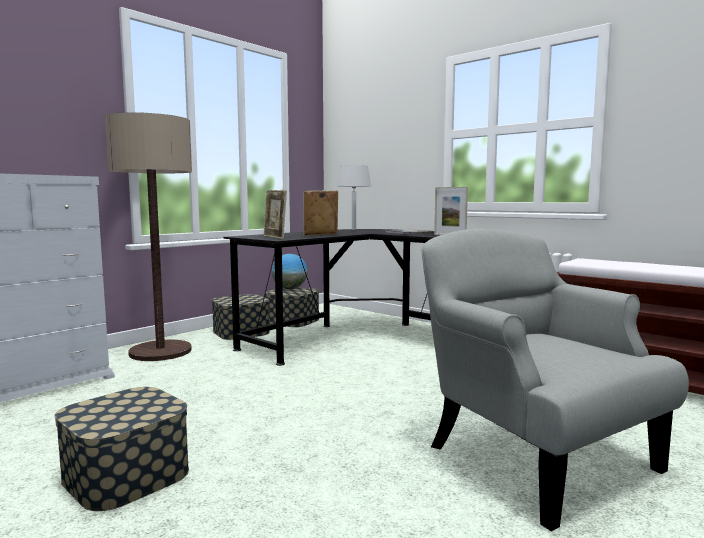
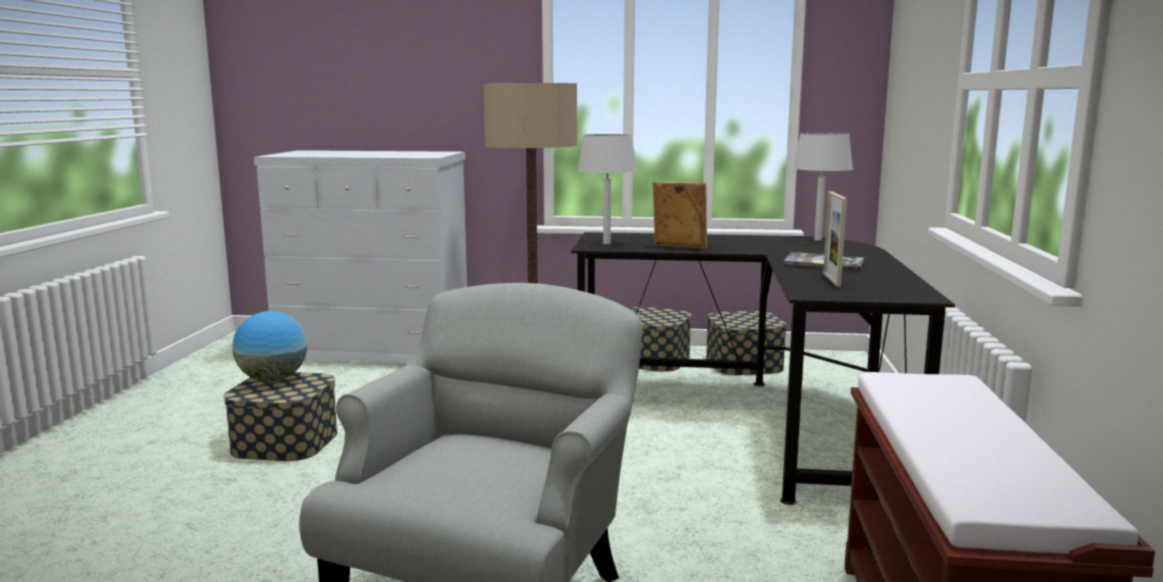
camera: 55 degrees right, 5 degrees up
(275, 237) = (607, 243): picture frame -> grey table lamp
(289, 289) = (754, 315): globe -> globe (272, 380)

